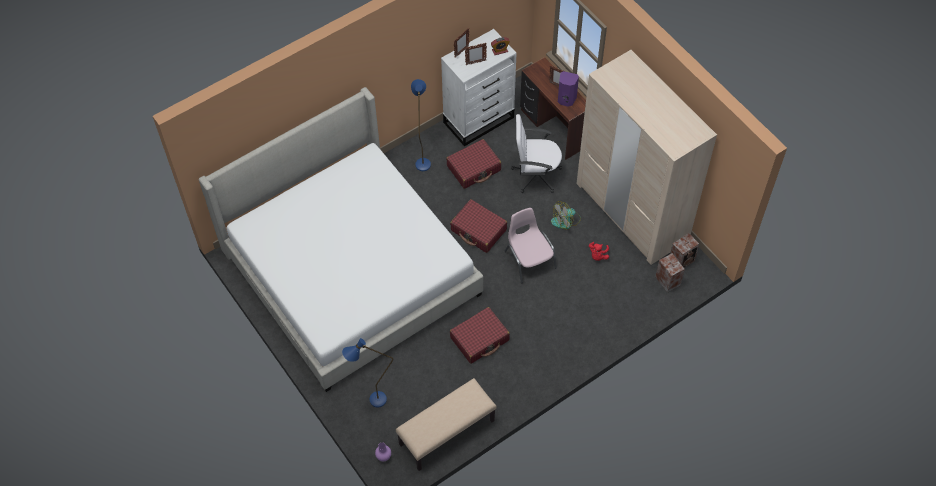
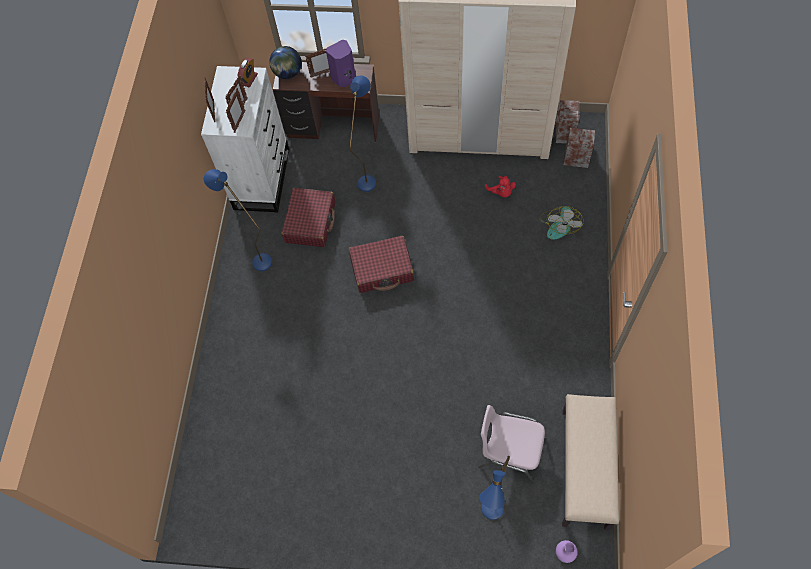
camera: 45 degrees left, 5 degrees up
(351, 271) = (319, 421): bed -> none
(466, 69) = (239, 122): none -> picture frame
(480, 339) = (504, 358): red suitcase -> none
(529, 259) = (454, 249): pink chair -> pink chair (509, 450)
(535, 175) = (368, 177): white office chair -> blue floor lamp
(540, 68) = (288, 73): none -> globe
(566, 220) = (440, 190): fan -> fan (559, 225)

